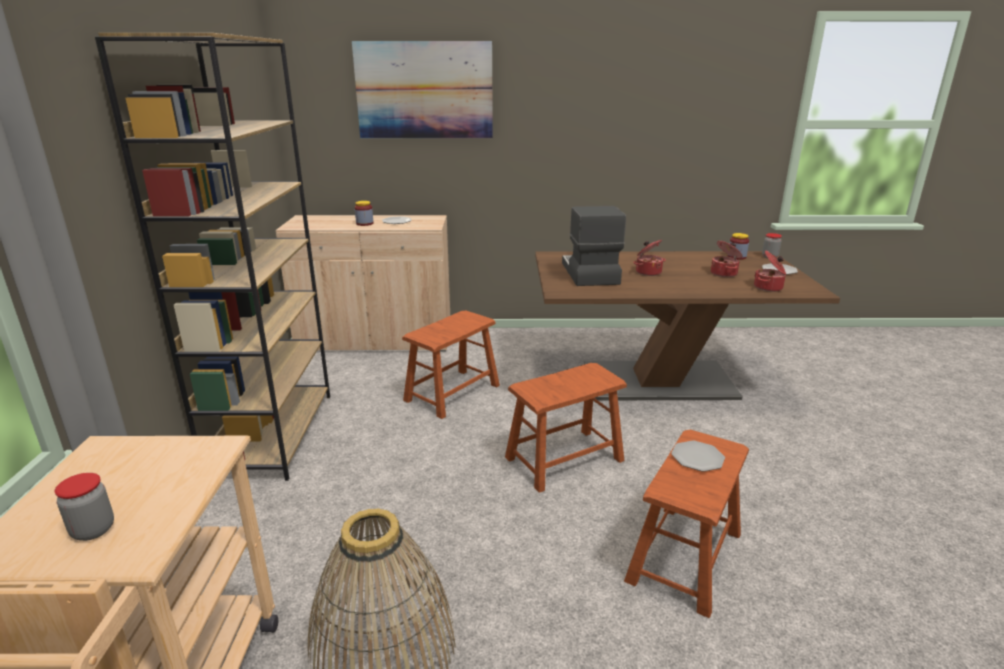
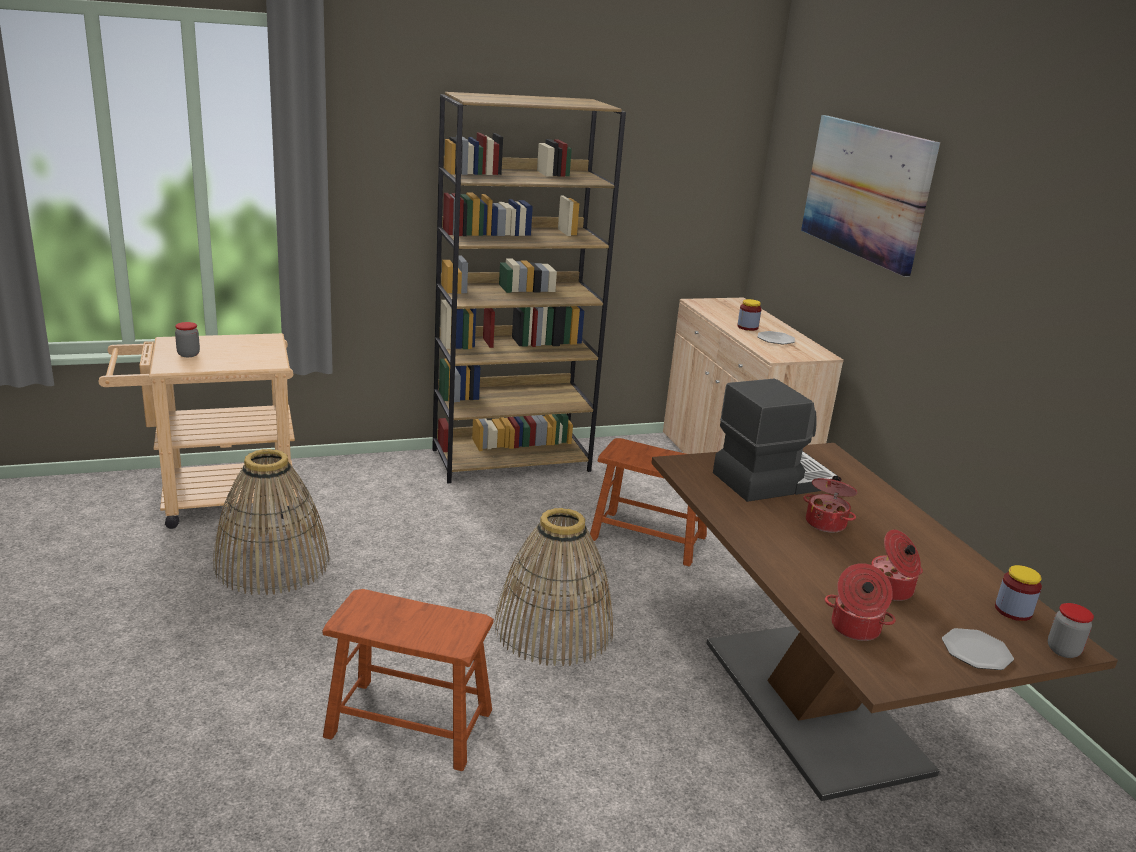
camera: 70 degrees right, 0 degrees up
(564, 459) = (553, 628): brown stool -> basket
(697, 458) = (429, 621): plate -> none

